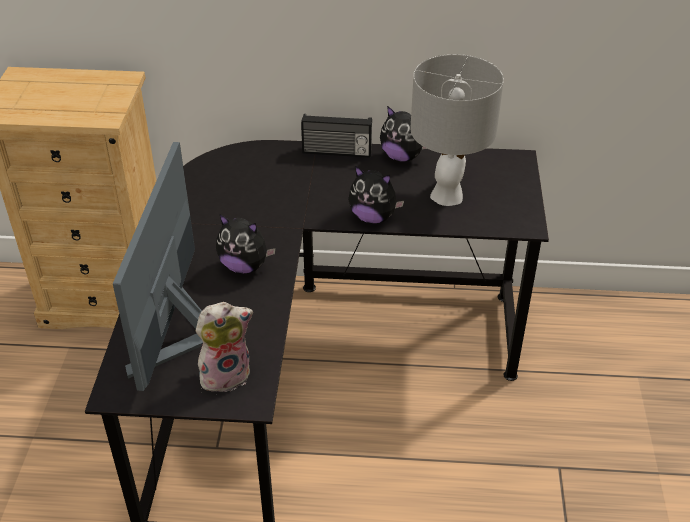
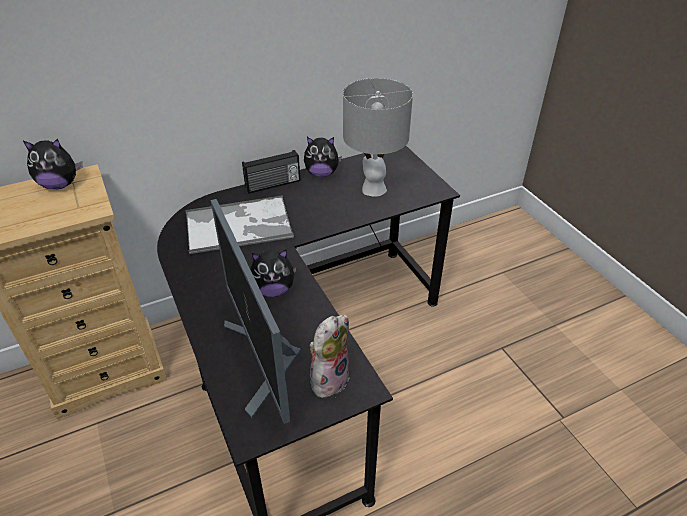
camera: 30 degrees left, 0 degrees up
(265, 185) = (239, 225): none -> tray
(373, 217) = (337, 220): plush toy -> plush toy (60, 185)

